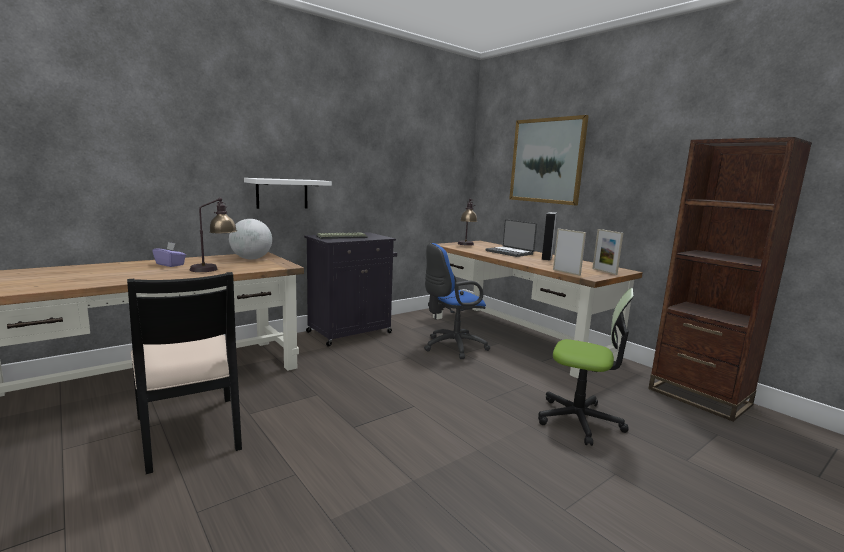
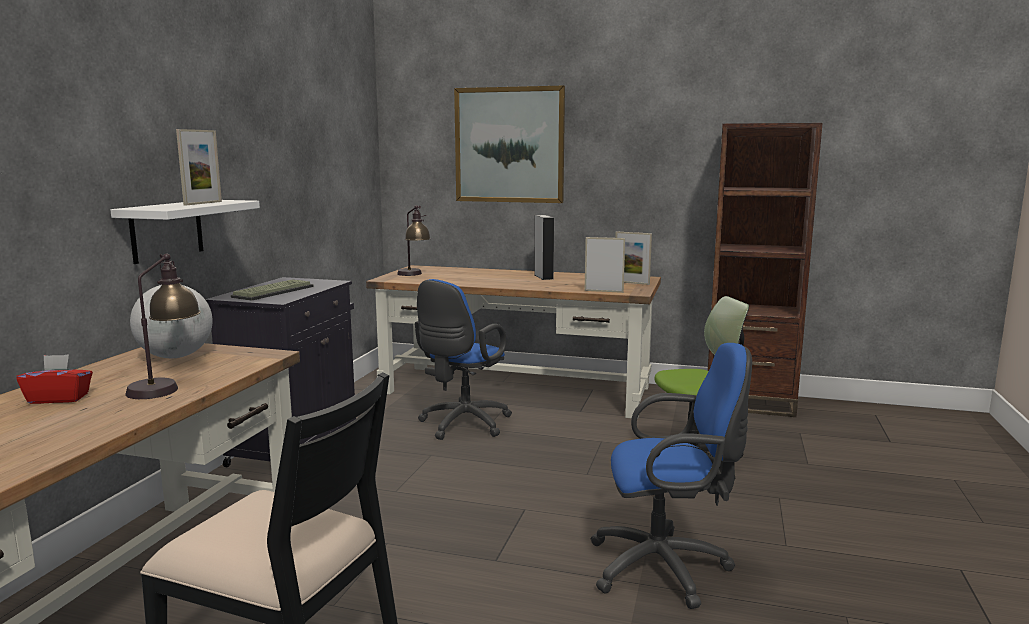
camera: 35 degrees left, 0 degrees up
(170, 264) = (59, 398): purple tissue box -> red tissue box
(295, 179) = (203, 203): none -> picture frame
(446, 480) = (666, 568): none -> blue office chair
(510, 252) = (489, 276): laptop -> none

